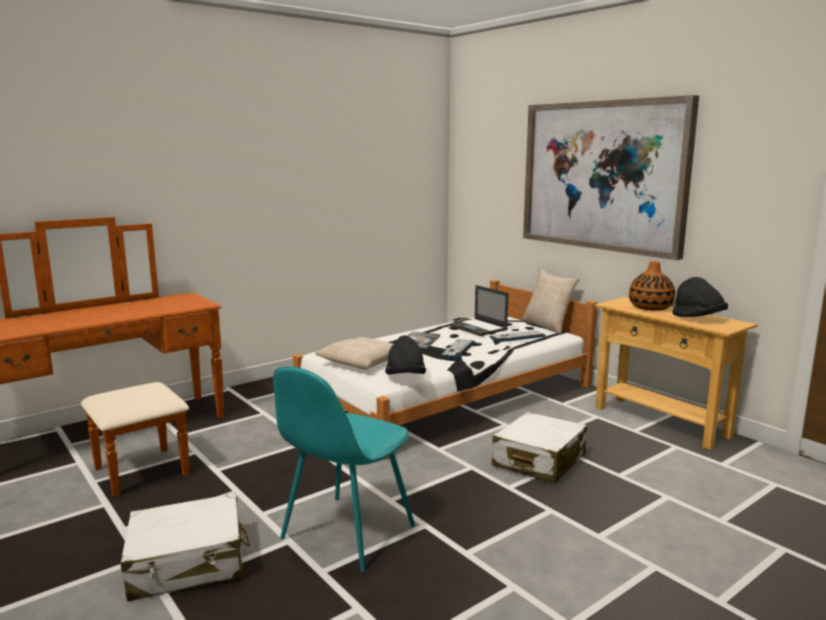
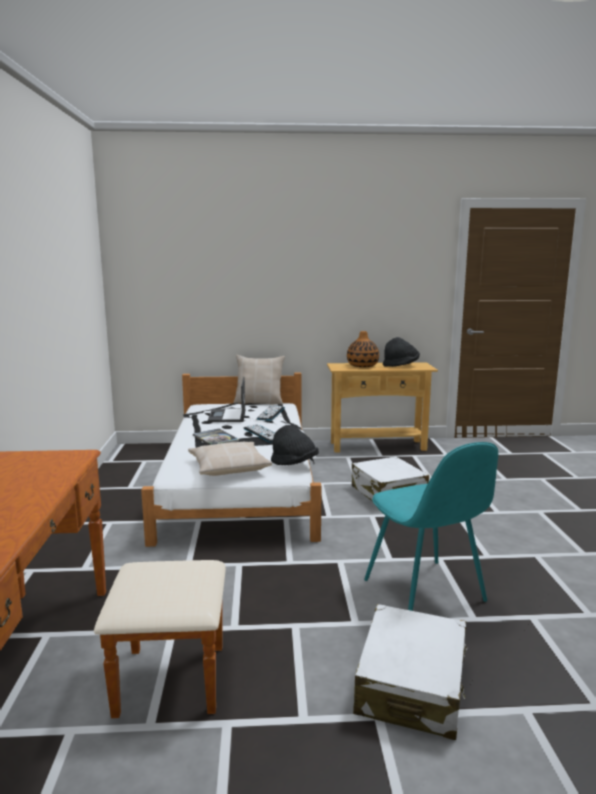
camera: 55 degrees left, 0 degrees up
(478, 328) = (227, 416): laptop -> laptop turned 90 degrees clockwise
(602, 176) = (295, 270): picture -> none

